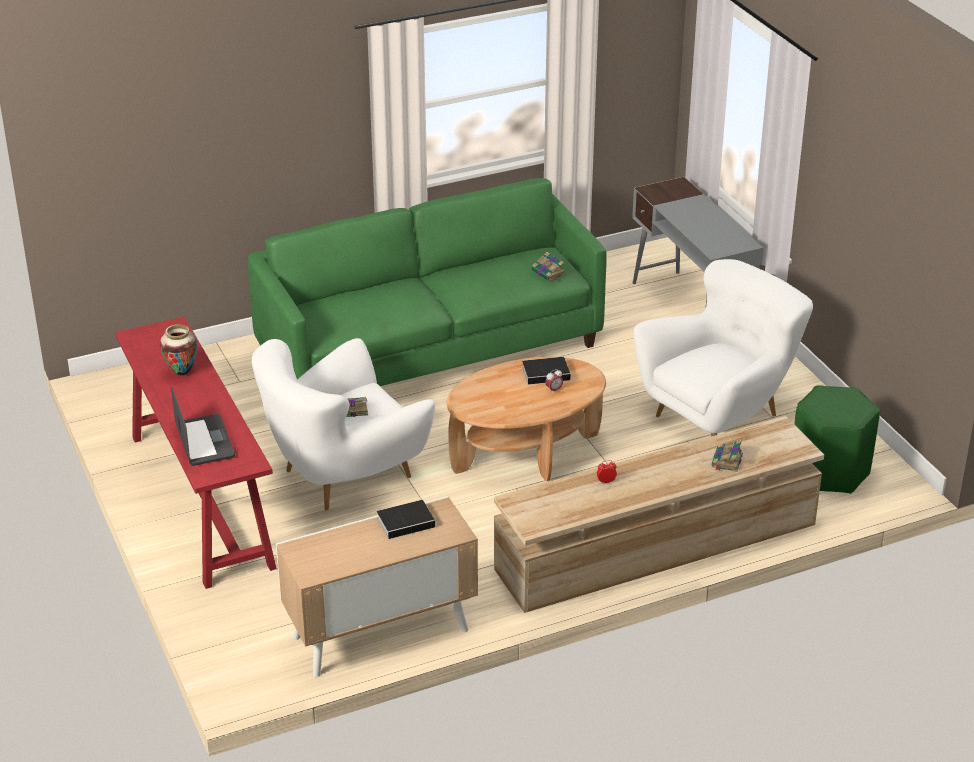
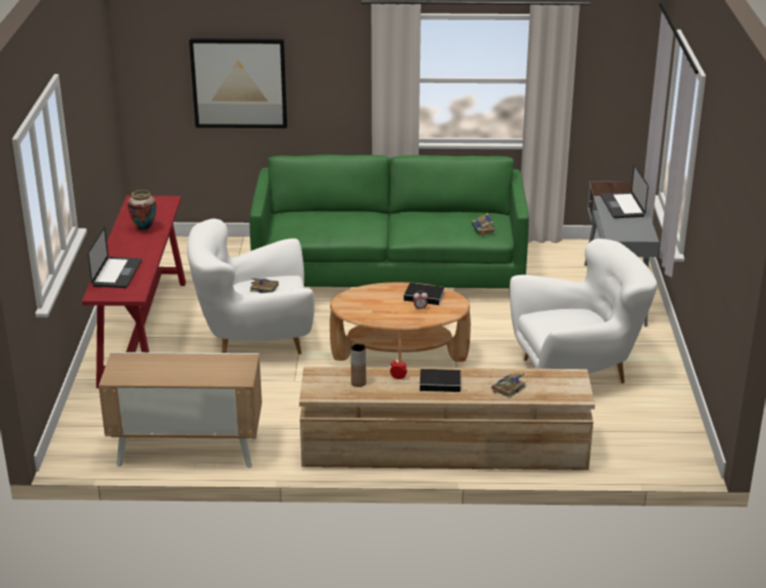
camera: 25 degrees right, 5 degrees down
(204, 153) = (239, 83): none -> picture
(407, 522) = (213, 362): book -> book (441, 383)
(569, 499) = (358, 383): none -> brown vase
(693, 212) = (622, 206): none -> laptop
(830, 472) = (636, 435): green stool -> none

